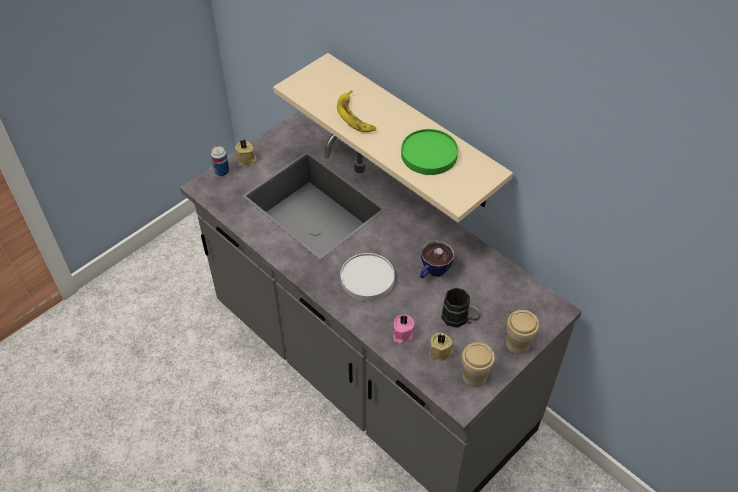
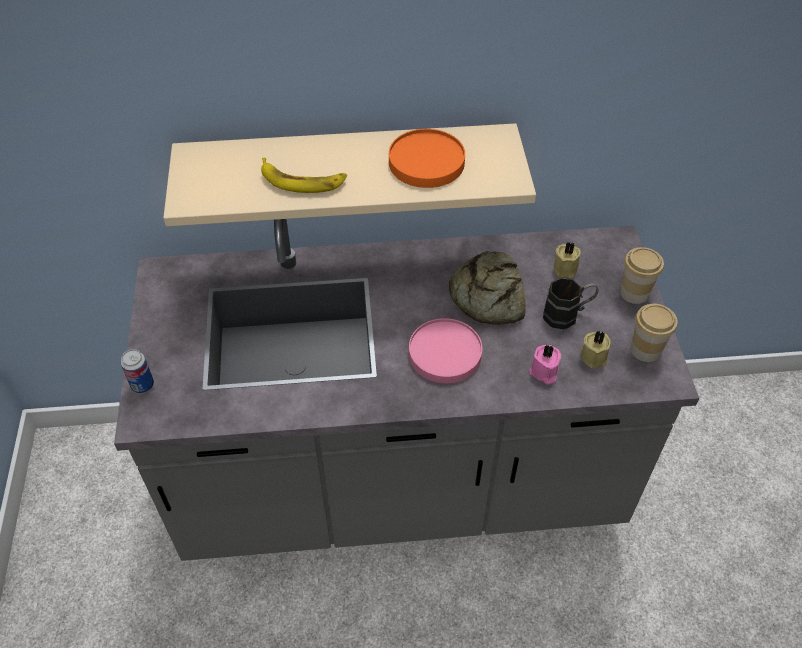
camera: 50 degrees left, 0 degrees up
(246, 159) = (153, 349): beige candle -> beige candle (566, 268)
(367, 279) = (445, 353): white plate -> pink plate
(428, 154) = (426, 162): green plate -> orange plate
(432, 271) = (488, 296): cup -> bread

